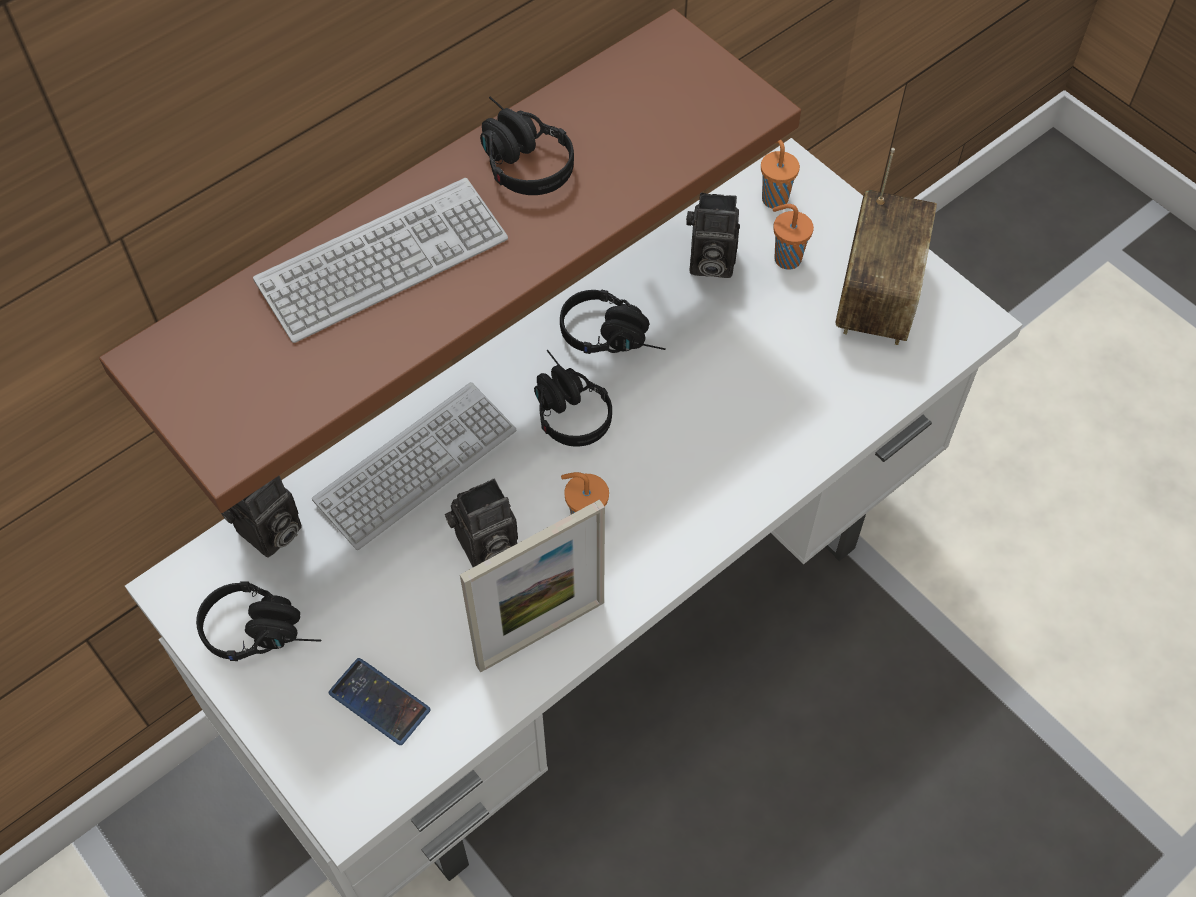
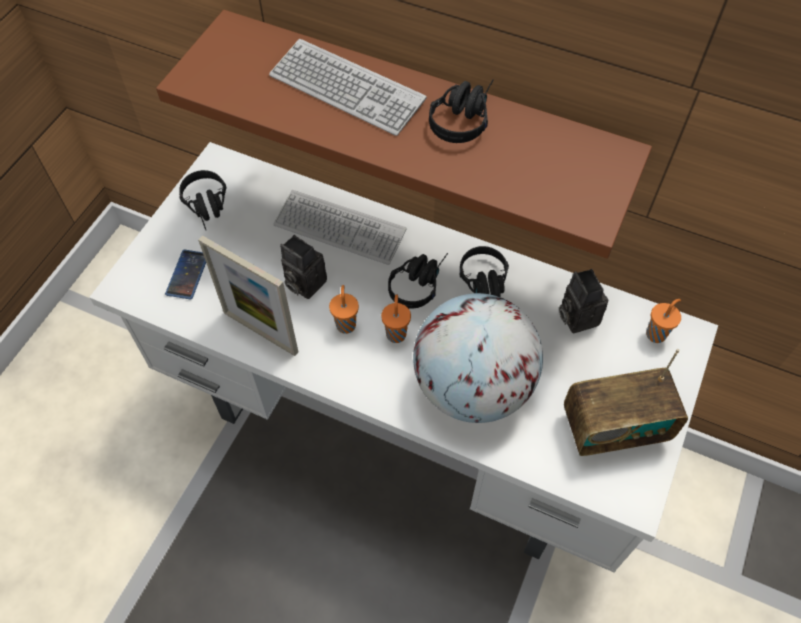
camera: 65 degrees right, 0 degrees up
(270, 534) = (265, 184): camera -> none
(754, 414) = (472, 387): none -> globe
(785, 259) = (609, 359): orange cup -> orange cup (396, 333)

